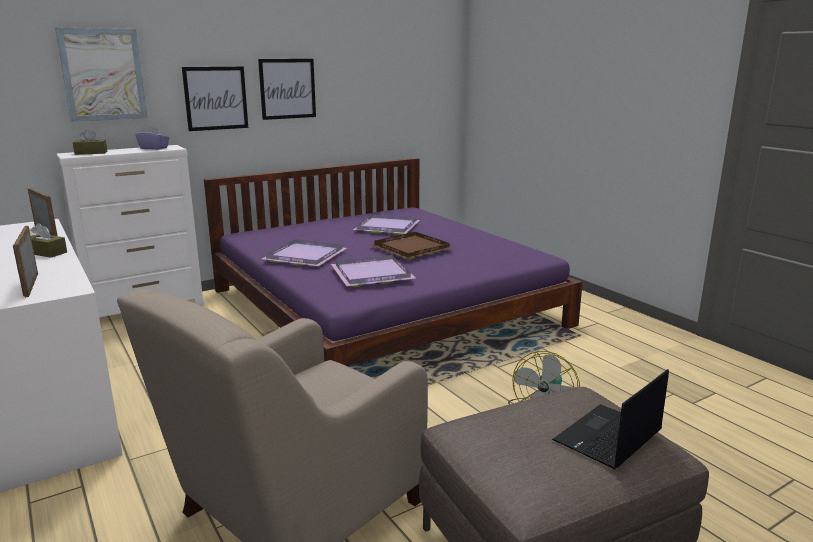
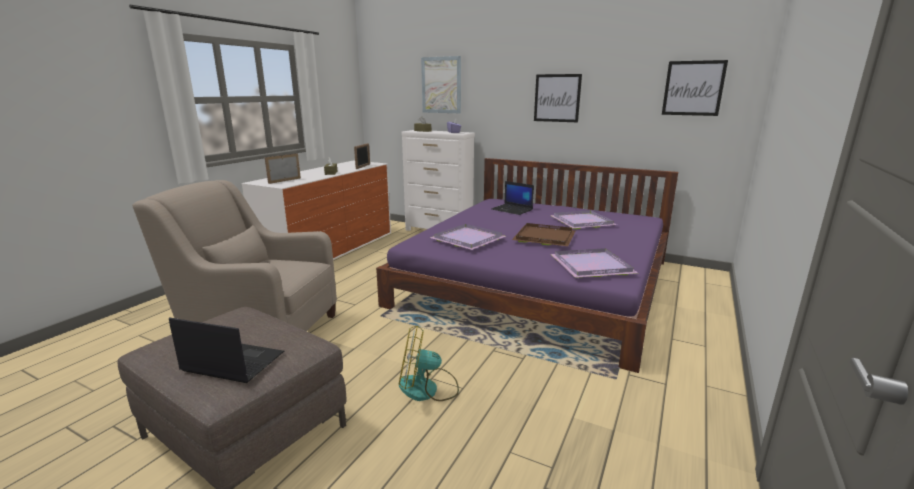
camera: 60 degrees right, 0 degrees up
(216, 98) = (503, 103): picture -> picture (693, 88)
(297, 237) = (512, 210): none -> laptop
(303, 256) = (476, 219): purple tray -> purple tray (590, 265)

